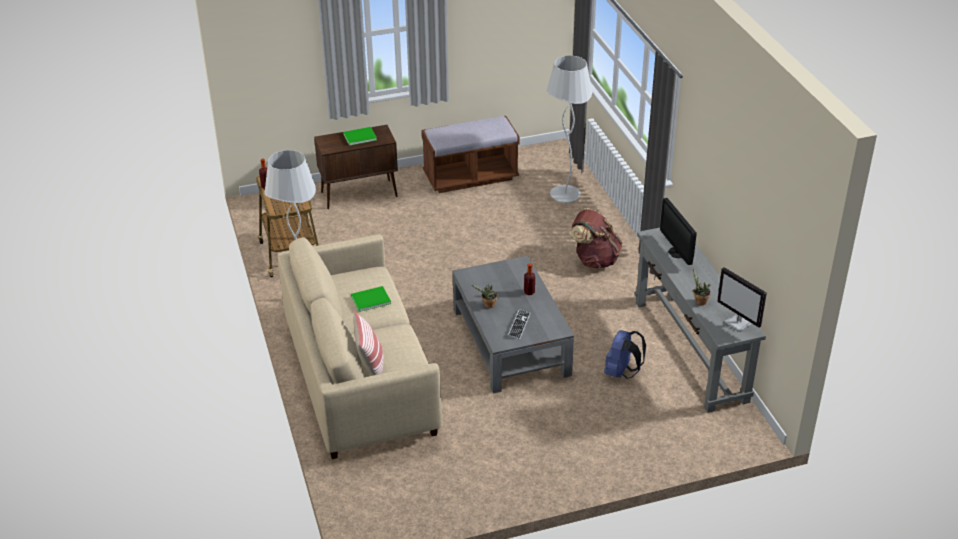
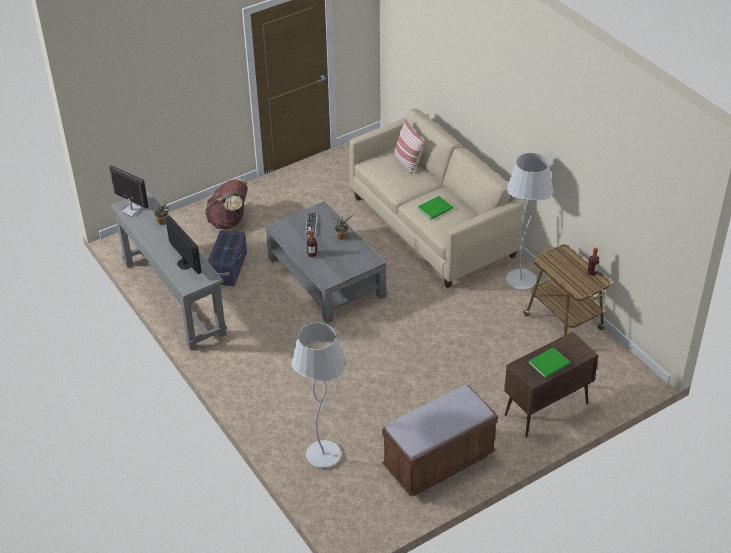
camera: 165 degrees right, 5 degrees up
(594, 260) = (272, 374): brown backpack -> brown backpack (229, 221)
(622, 372) = (228, 268): blue backpack -> purple storage box

